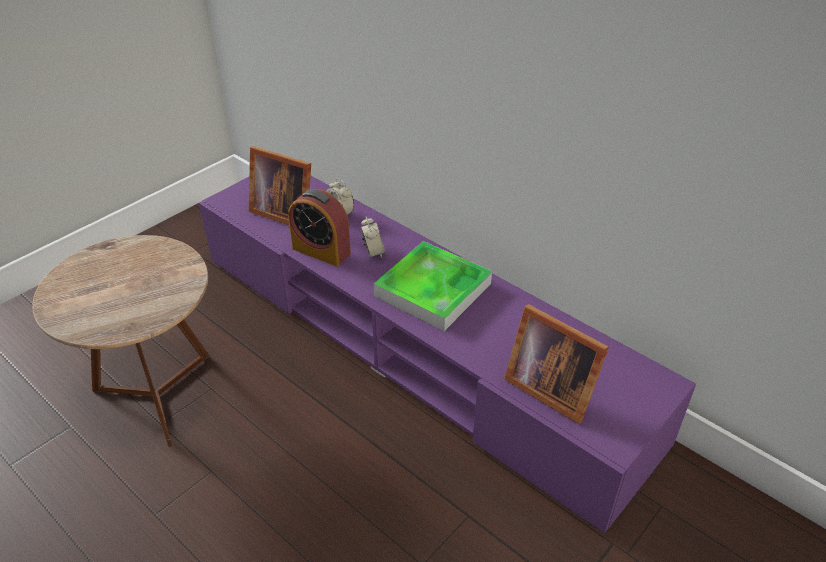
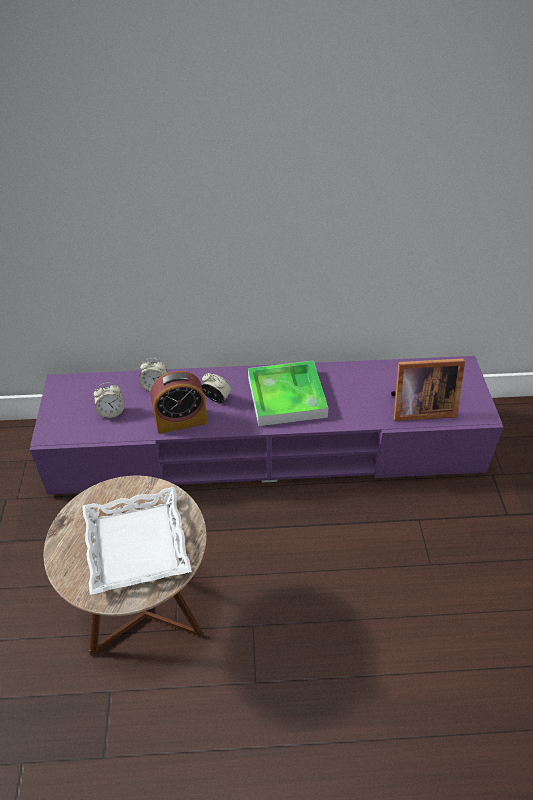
camera: 45 degrees left, 5 degrees up
(121, 295) = (138, 545): none -> white tray
(283, 212) = (111, 412): picture frame -> alarm clock

